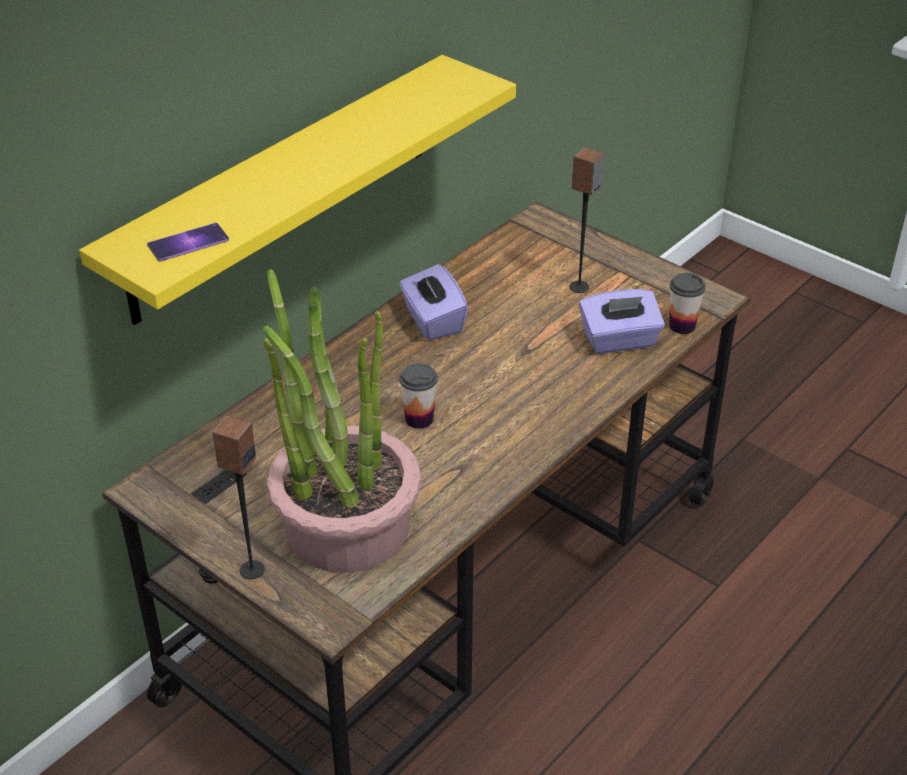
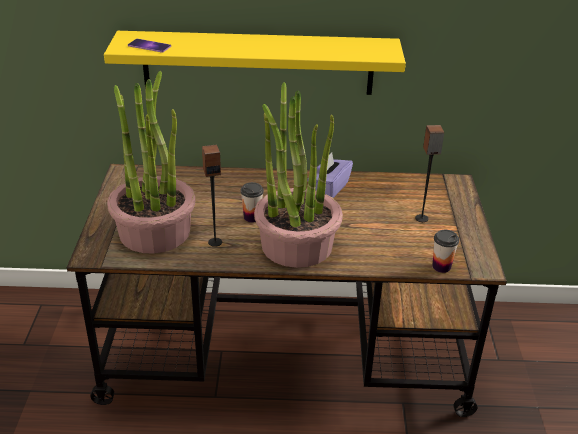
camera: 50 degrees right, 5 degrees down
(251, 569) = (101, 220): speaker -> speaker (215, 242)
(521, 411) = (296, 244): none -> potted plant
(619, 340) = (396, 250): purple tissue box -> none

